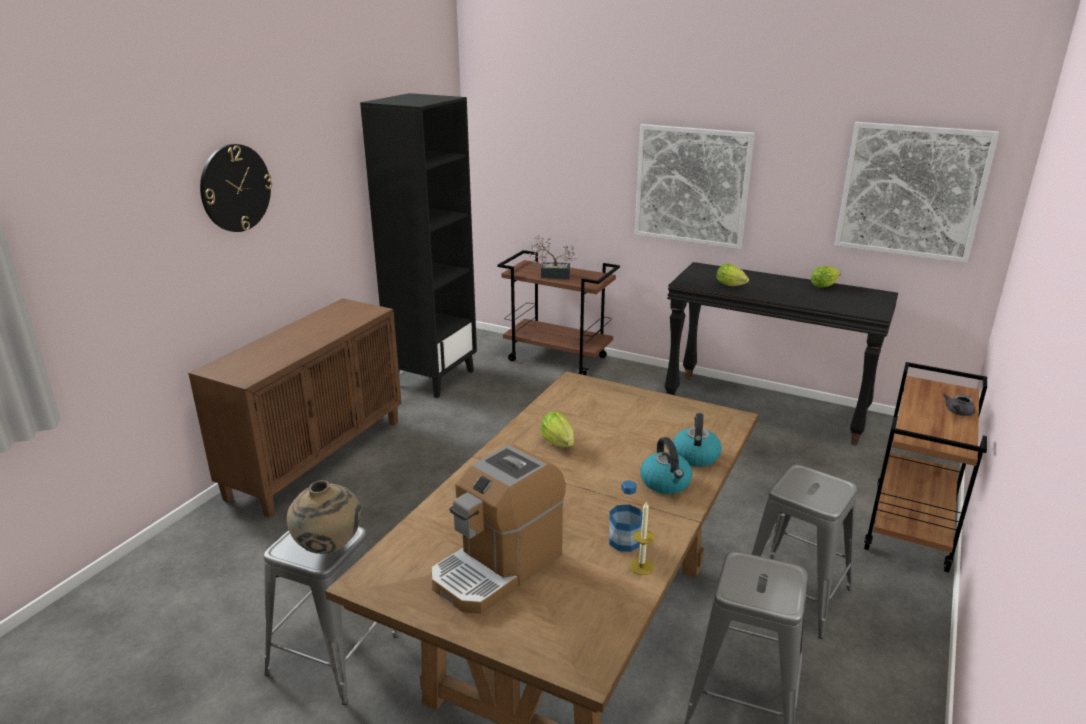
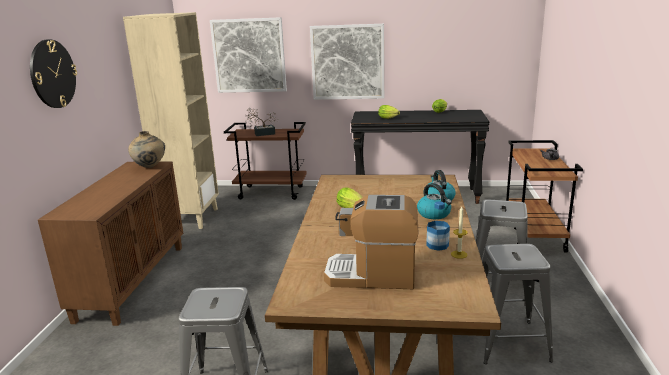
camera: 20 degrees left, 5 degrees down
(329, 548) = (228, 303): beige vase -> beige vase (150, 167)
(433, 378) = (190, 218): black bookcase -> beige bookcase
(497, 567) = (372, 275): coffee machine -> coffee machine turned 75 degrees clockwise
(911, 191) = (480, 48): picture -> picture (249, 55)

